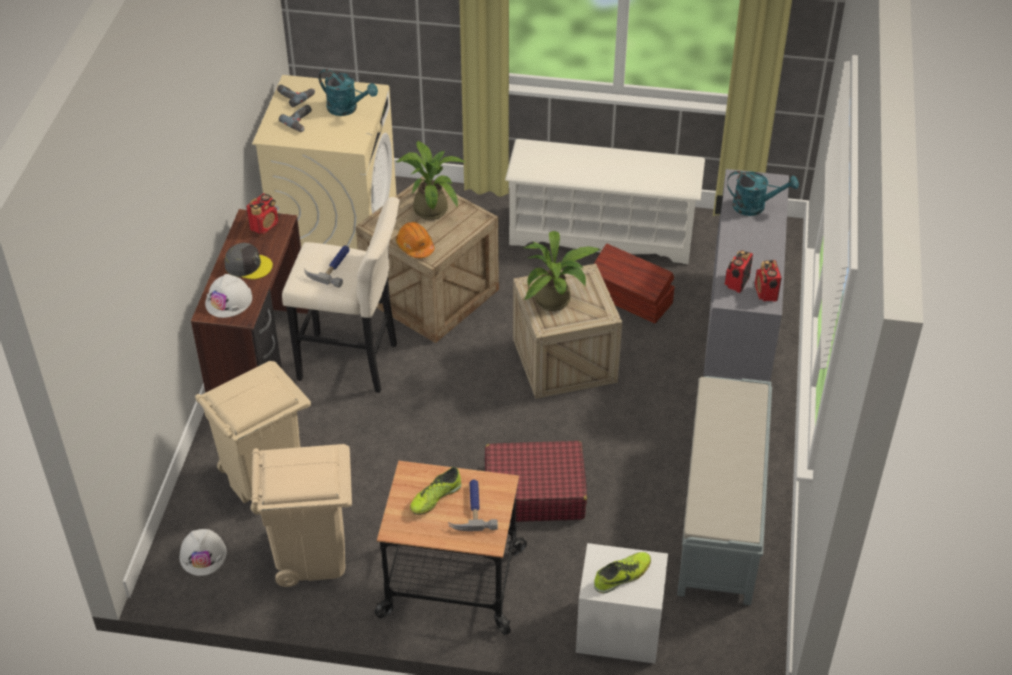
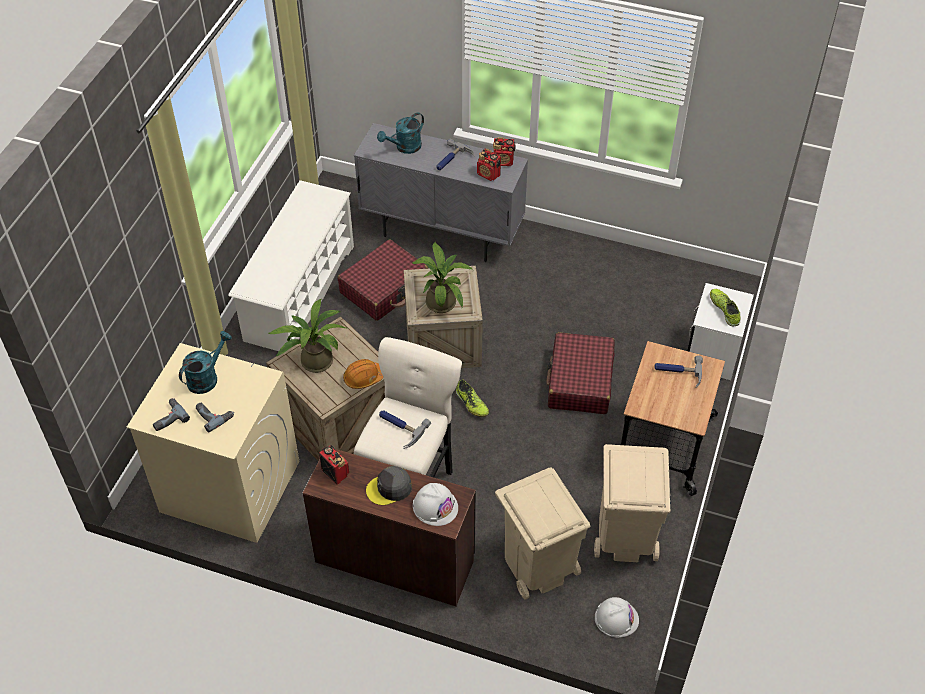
camera: 80 degrees left, 5 degrees up
(248, 265) = (389, 488): grey cap -> grey cap turned 135 degrees counterclockwise
(435, 498) = (665, 394): shoe -> shoe (471, 404)
(631, 299) = (384, 288): brown storage box -> red suitcase
(720, 516) = (618, 279): grey bench -> none
(750, 248) = (452, 160): none -> hammer
(755, 206) = (404, 148): turquoise watering can -> turquoise watering can turned 150 degrees counterclockwise

